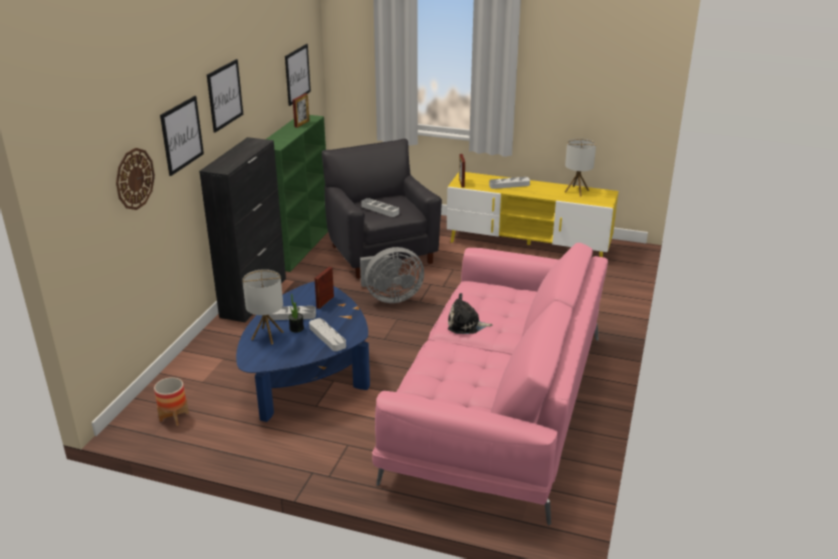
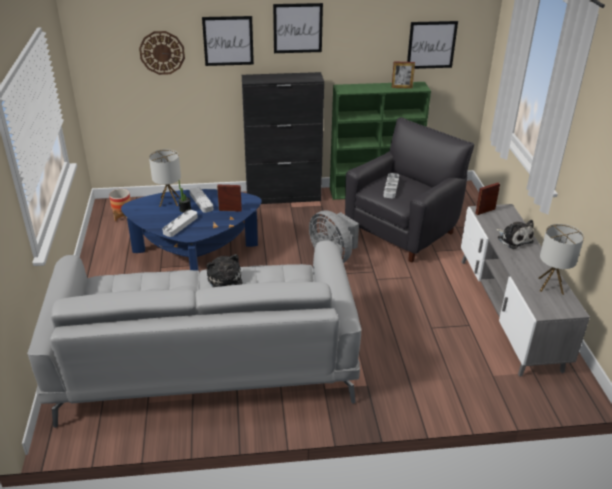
camera: 65 degrees right, 5 degrees up
(498, 406) = (204, 359): pink sofa -> grey sofa
(509, 185) = (513, 239): grey tray -> plush toy
(528, 245) = (508, 312): yellow tv stand -> grey tv stand

